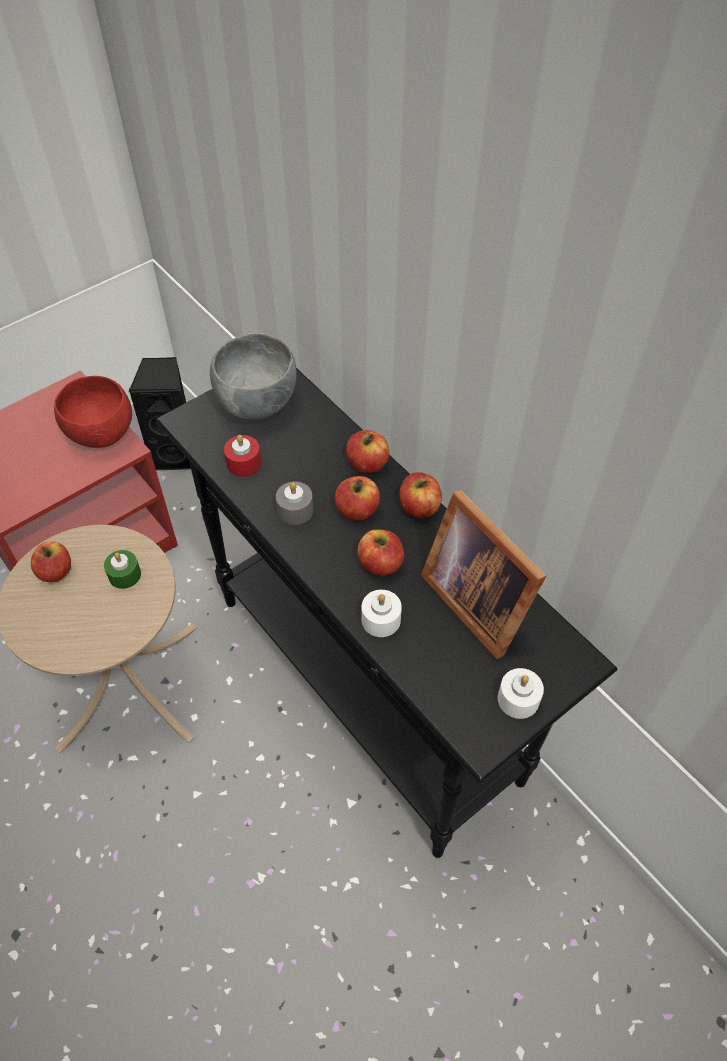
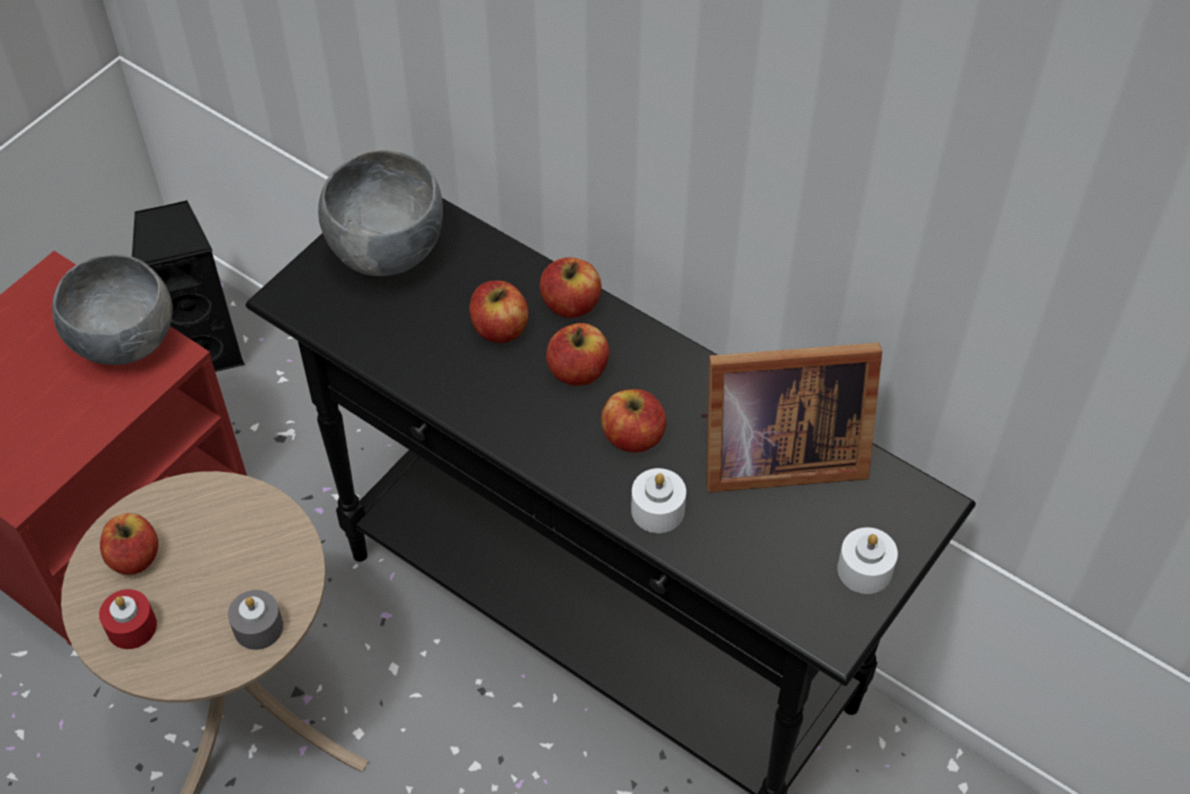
camera: 15 degrees left, 0 degrees up
(101, 433) = (124, 341): red bowl -> grey bowl
(125, 575) = (240, 539): green candle -> none
(244, 463) = (398, 339): red candle -> red candle (131, 627)
(295, 510) = (493, 389): grey candle -> grey candle (258, 627)
(419, 507) = (660, 349): apple -> apple (499, 328)
(477, 598) = (774, 453): picture frame -> picture frame turned 45 degrees counterclockwise

